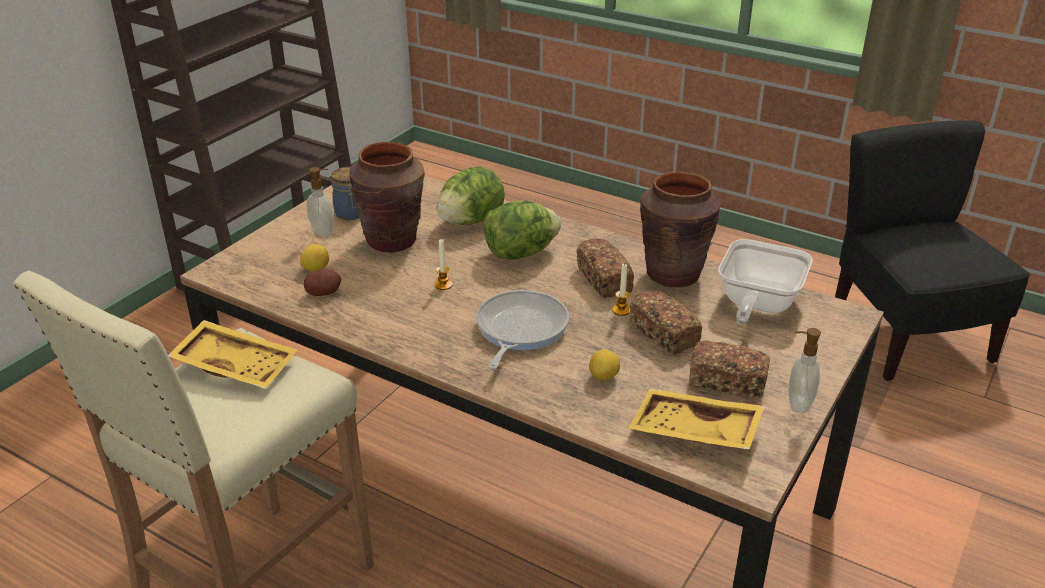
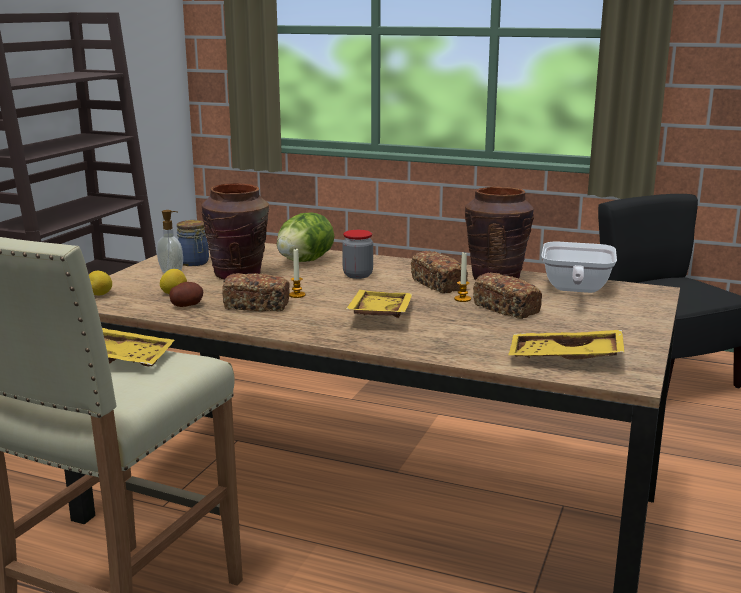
camera: 10 degrees left, 15 degrees down
(519, 330) = (378, 314): frying pan -> yellow tray
(520, 253) = (357, 275): lettuce -> jar
(604, 377) = (468, 334): lemon -> lemon (100, 295)
(727, 381) = (576, 330): bread -> bread (257, 306)
(798, 404) = (642, 337): soap dispenser -> none

